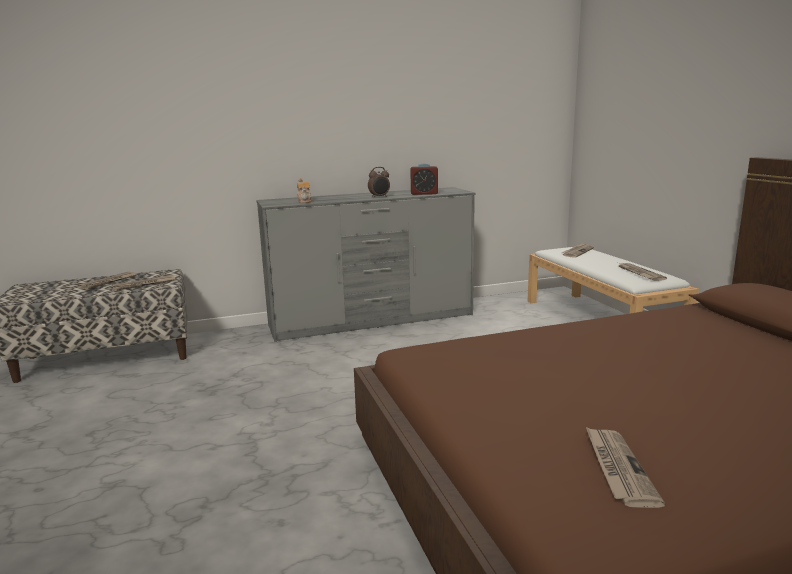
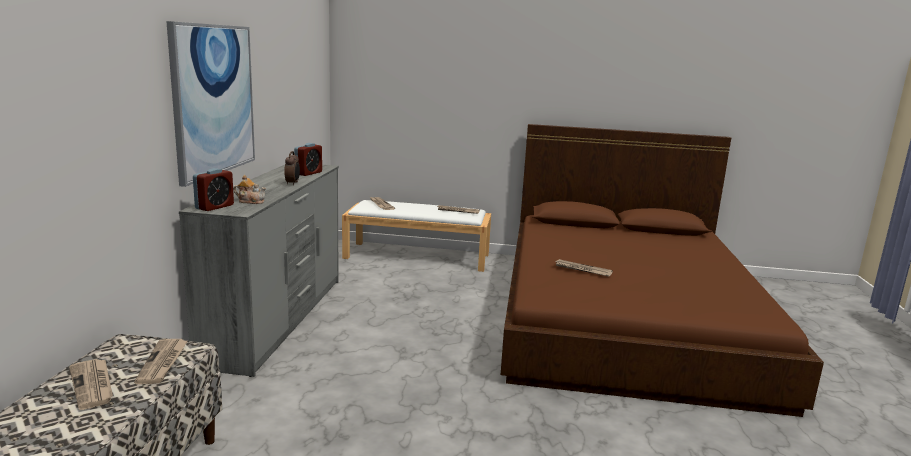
camera: 65 degrees left, 0 degrees up
(277, 200) = (214, 207): none -> alarm clock
(321, 119) = (214, 100): none -> picture
(617, 468) = (716, 298): newspaper -> newspaper (582, 270)

